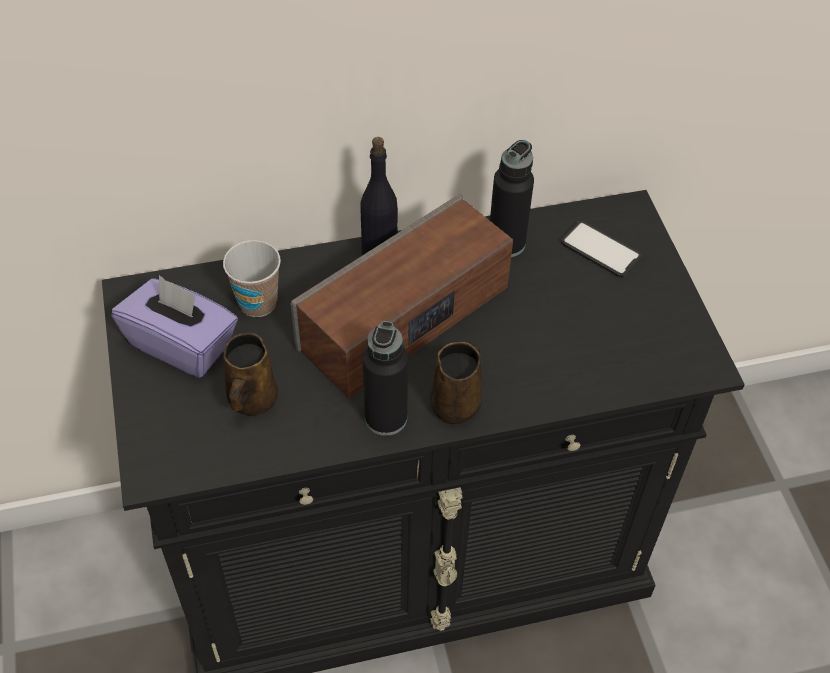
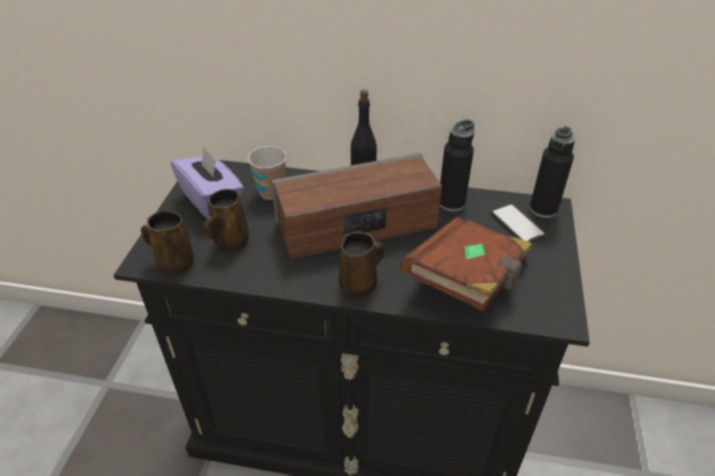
camera: 25 degrees right, 10 degrees down
(196, 458) = (174, 262): none -> brown mug
(386, 418) = (306, 278): black bottle -> black bottle (543, 209)
(579, 350) = (468, 279): none -> brown book

